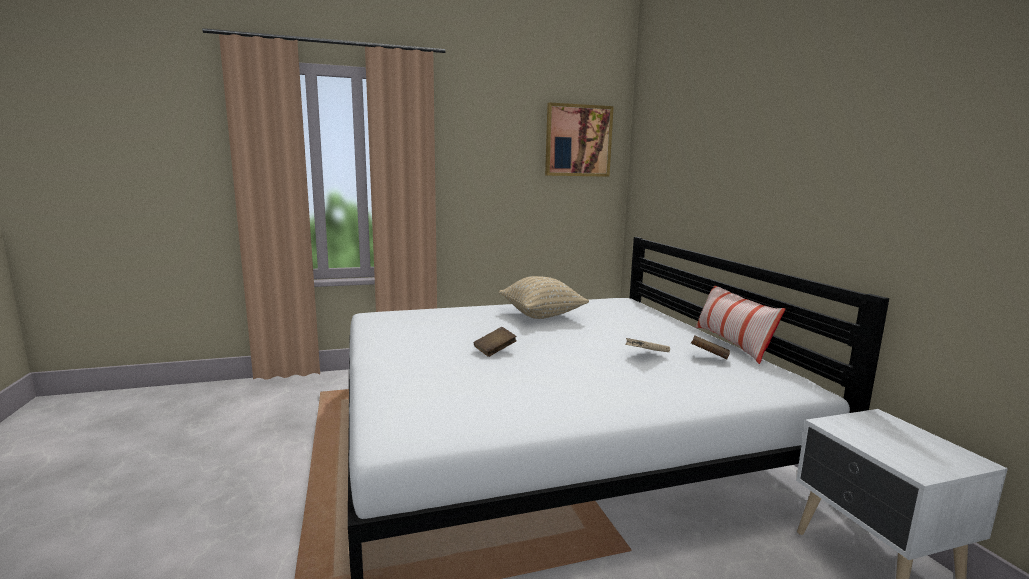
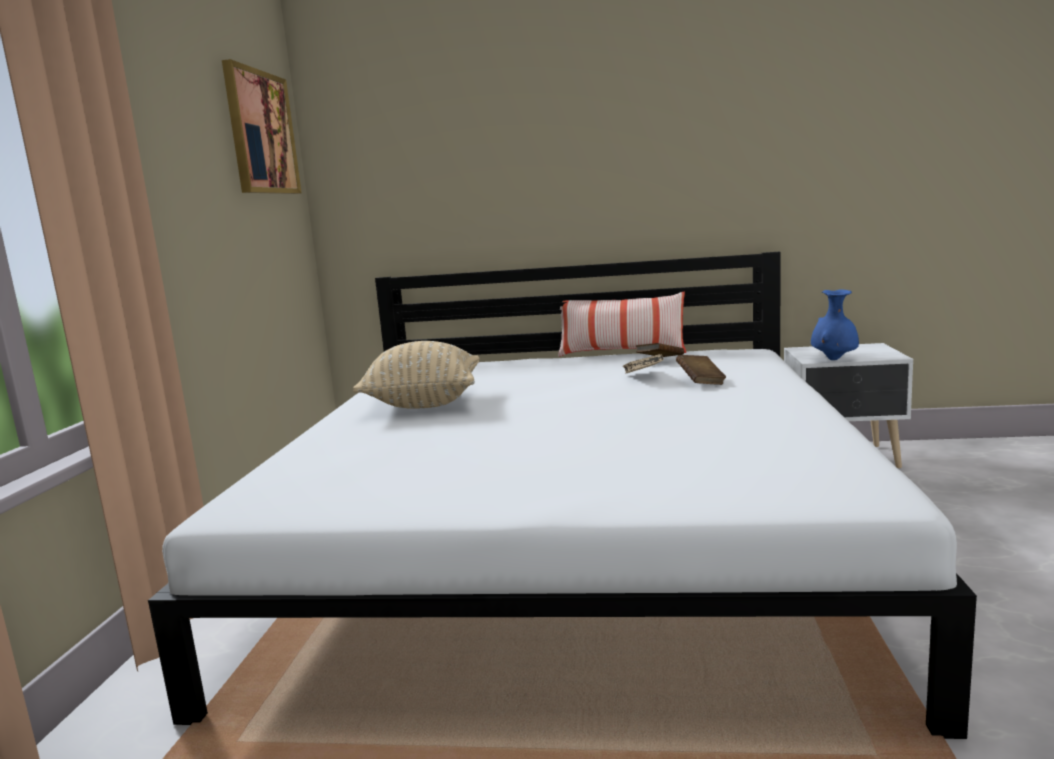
camera: 65 degrees left, 0 degrees up
(495, 350) = (560, 434): brown book -> brown book (700, 382)
(847, 435) = (834, 359): none -> blue vase

